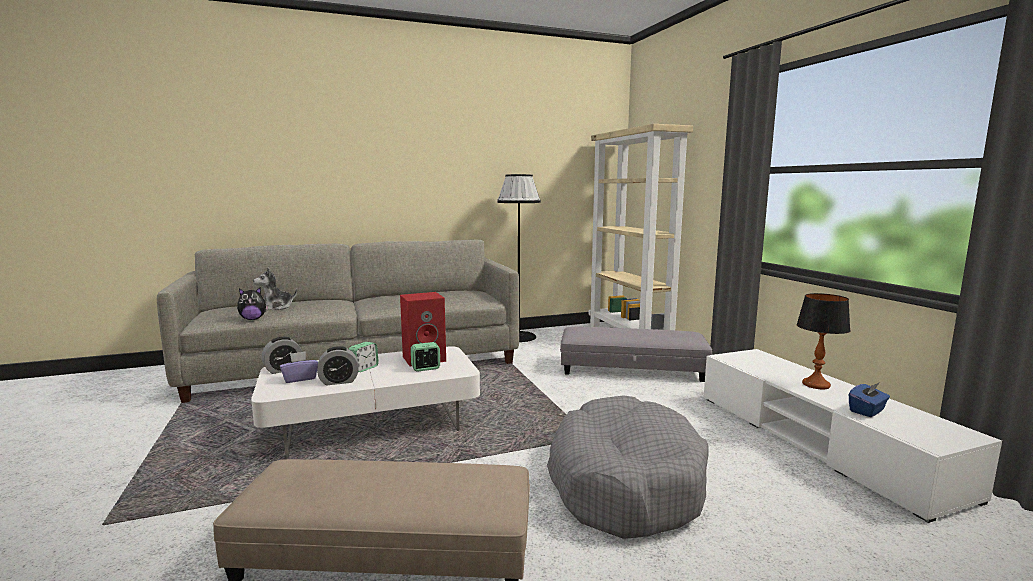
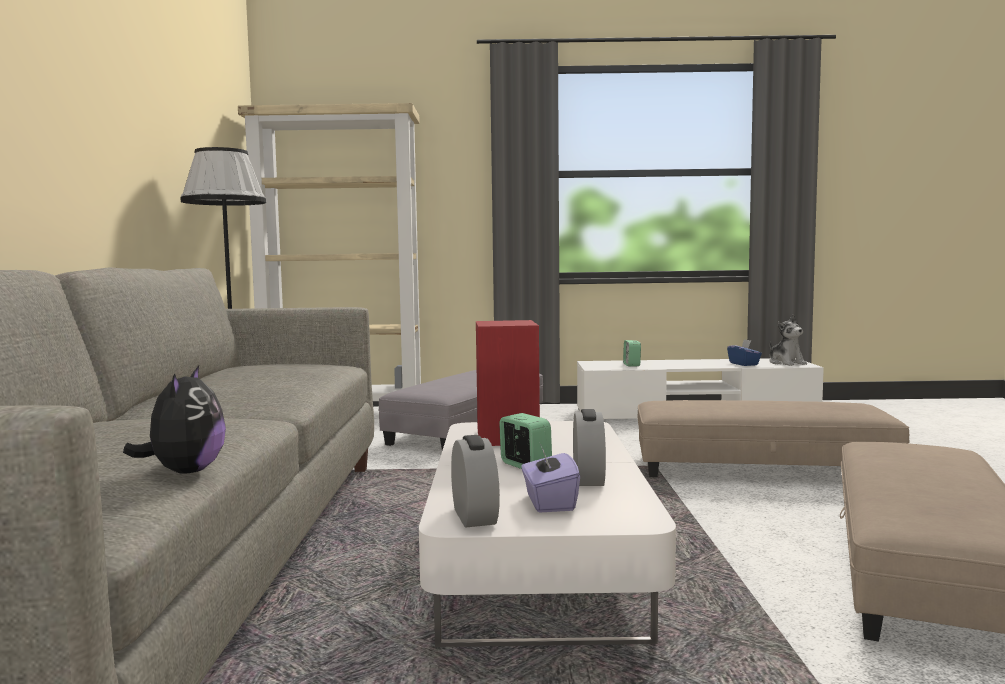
camera: 70 degrees left, 5 degrees down
(276, 307) = (103, 450): plush toy -> plush toy (786, 363)
(425, 368) = (558, 438): alarm clock -> alarm clock (631, 365)
(624, 483) = (761, 469): grey dog bed -> beige ottoman
(816, 384) = (684, 363): table lamp -> none

